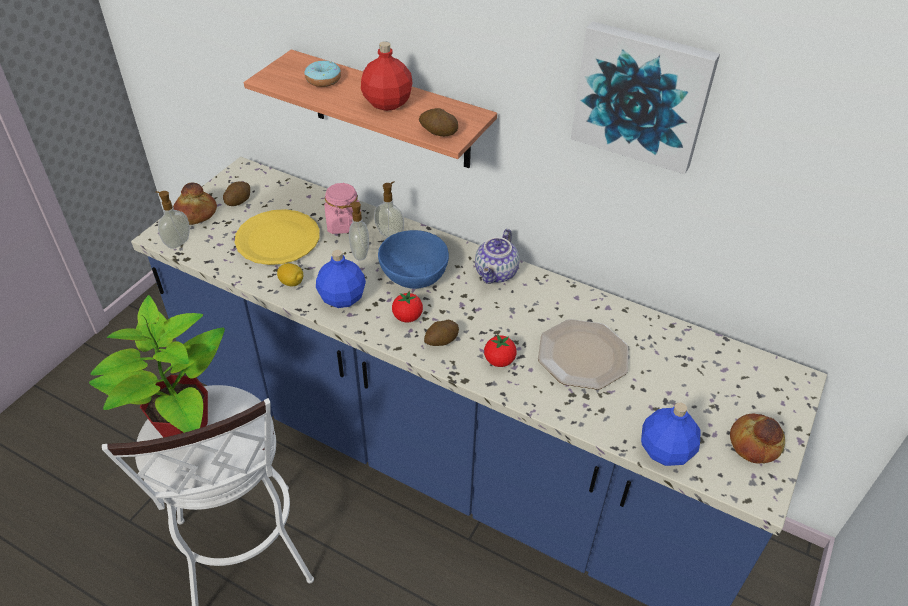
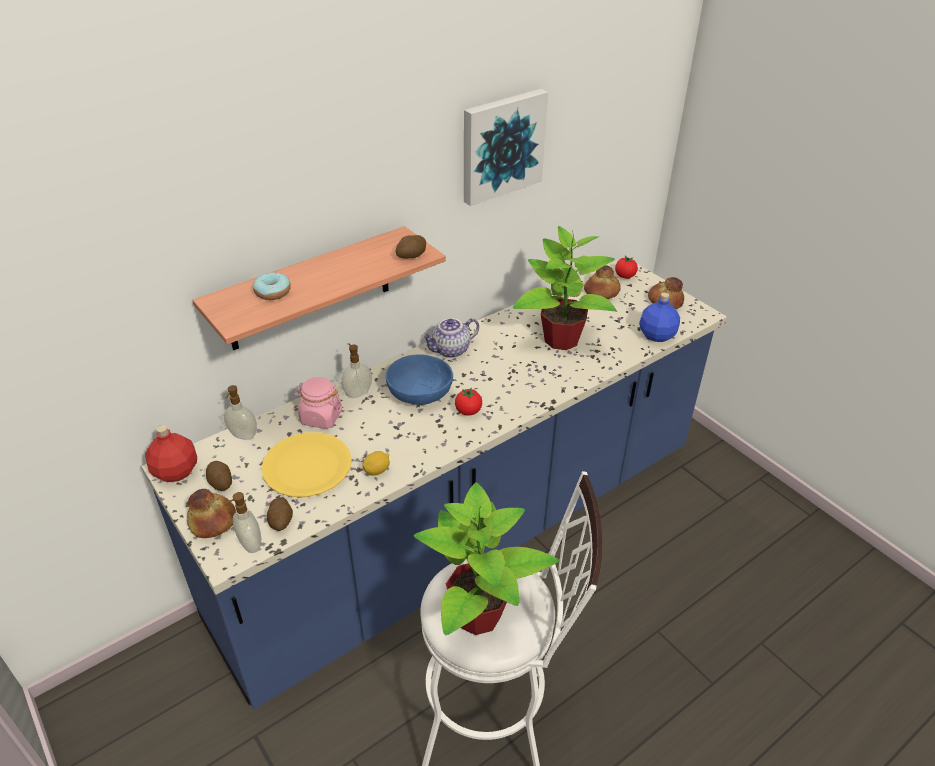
camera: 65 degrees left, 5 degrees down
(342, 297) = (419, 443): blue bottle -> none
(359, 253) = (369, 418): soap dispenser -> soap dispenser (243, 436)
(386, 103) = (344, 269): red bottle -> red bottle (175, 472)
(441, 341) = (506, 401): potato -> potato (281, 521)
(497, 274) = (451, 351): teapot -> teapot turned 105 degrees clockwise
(499, 361) = (543, 378): tomato -> tomato (625, 276)
(583, 356) = (560, 339): plate -> potted plant
(716, 370) = (602, 292): none -> bread

